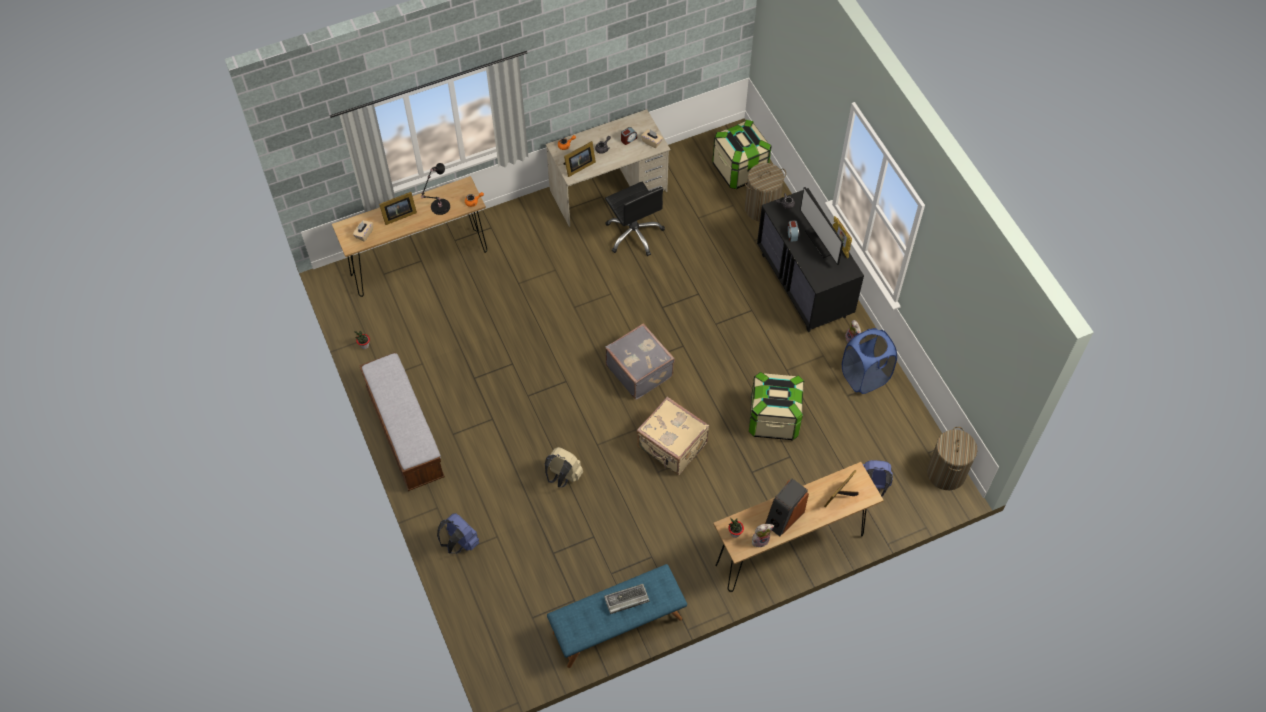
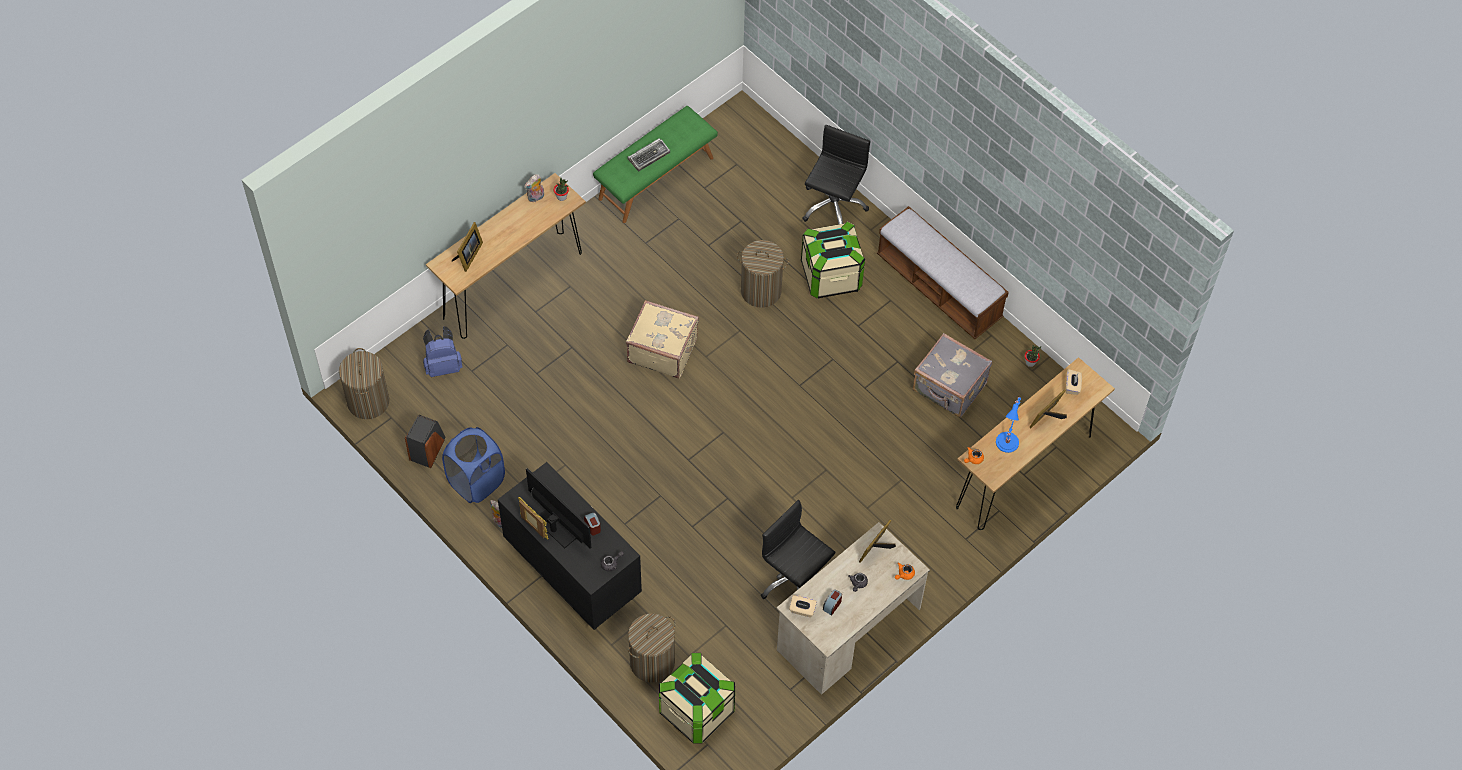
camera: 160 degrees right, 0 degrees up
(439, 208) = (1008, 440): black table lamp -> blue table lamp
(460, 542) = (833, 206): blue backpack -> black office chair
(563, 476) = (761, 291): beige backpack -> laundry basket
(617, 626) = (655, 178): blue bench -> green bench
(640, 370) = (725, 419): grey suitcase -> grey suitcase (949, 388)
(774, 419) = (564, 407): storage box -> storage box (831, 276)
(784, 517) = (519, 223): speaker -> speaker (428, 449)

